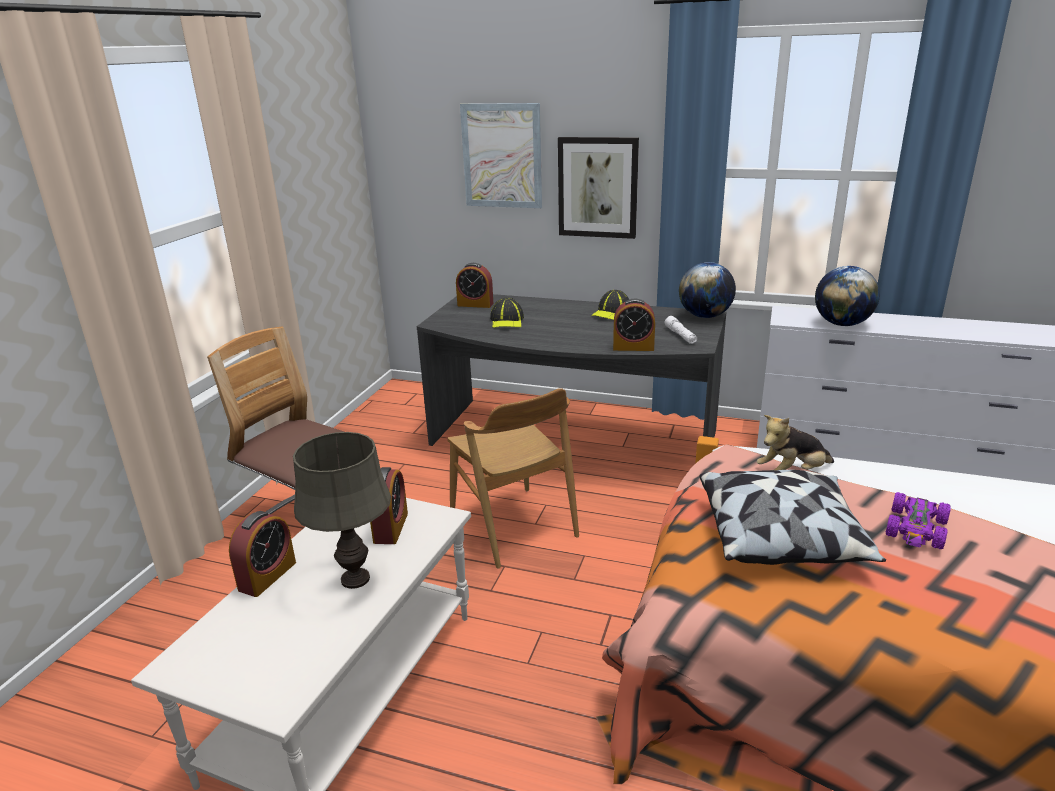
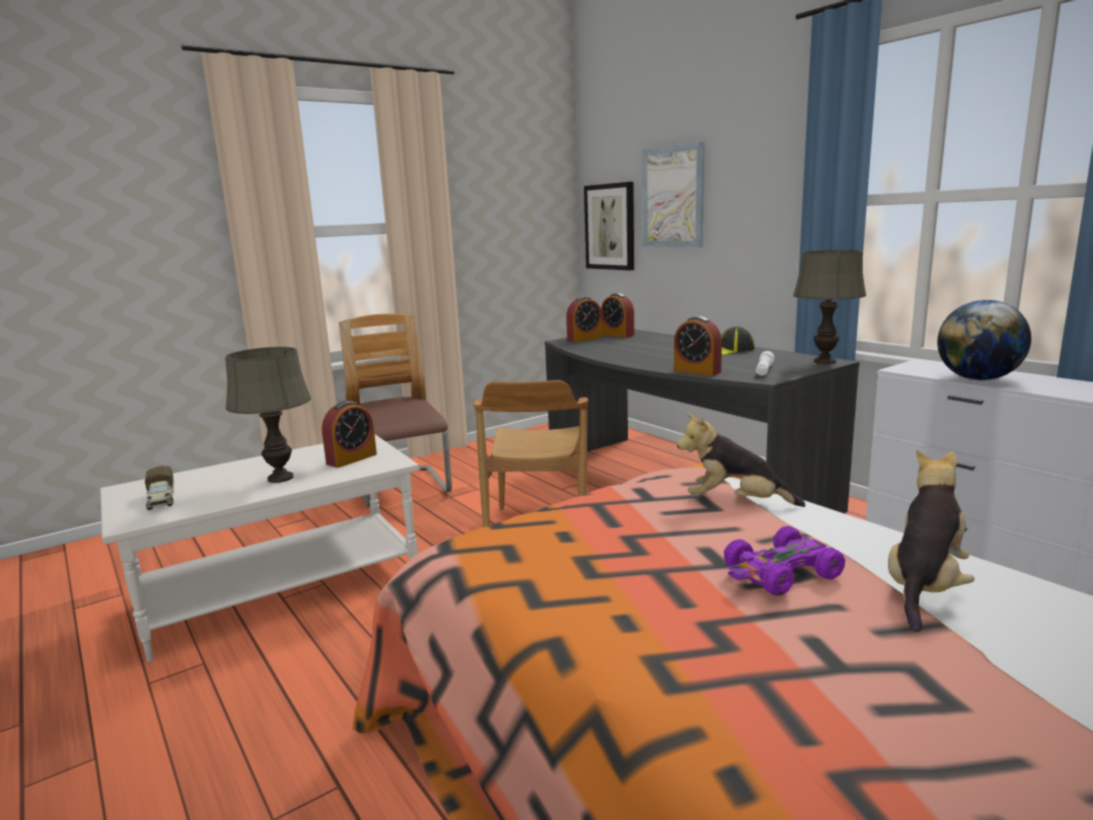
camera: 35 degrees right, 10 degrees down
(264, 661) = (161, 500): none -> toy truck
(267, 576) = (242, 463): alarm clock -> alarm clock (584, 339)
(507, 321) = (621, 345): cap -> none
(598, 187) = (751, 224): picture -> picture (610, 227)
(705, 316) = (824, 362): globe -> grey table lamp
(781, 537) = (617, 538): pillow -> none
(984, 509) = (924, 587): none -> plush toy

